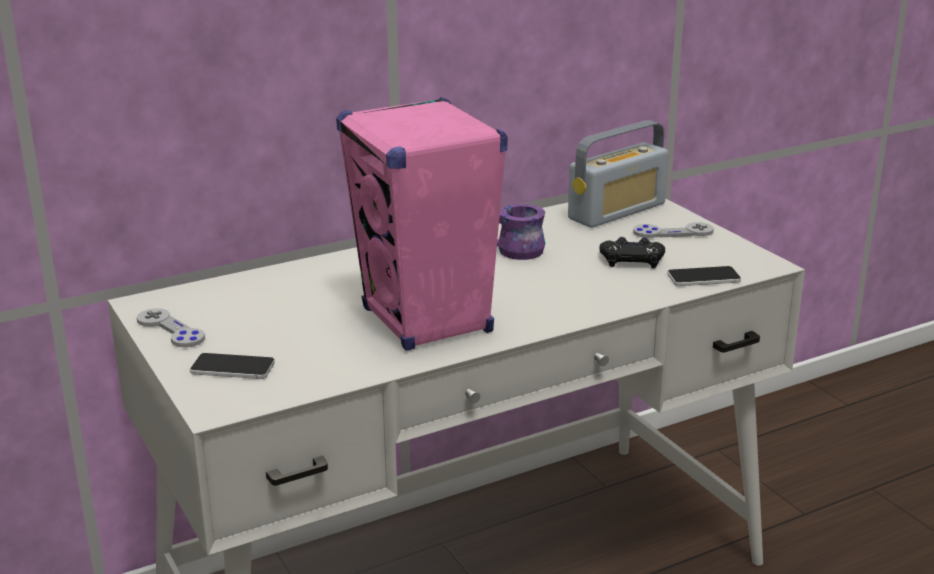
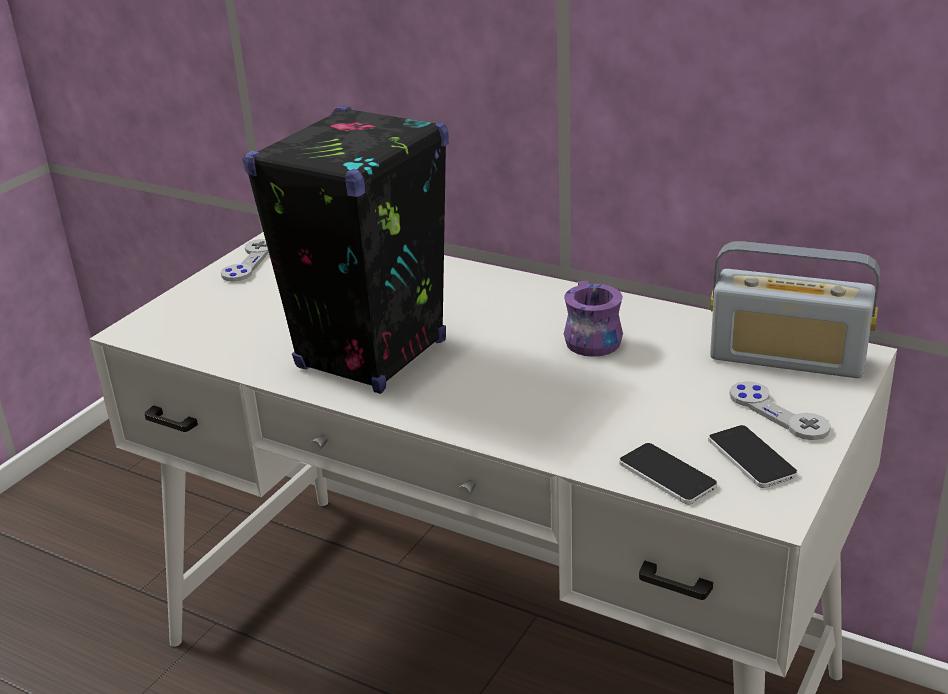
camera: 60 degrees right, 5 degrees up
(232, 367) = (205, 309): phone -> phone (751, 457)
(427, 321) = (371, 355): pink speaker -> black speaker
(632, 259) = (658, 412): black game controller -> none

